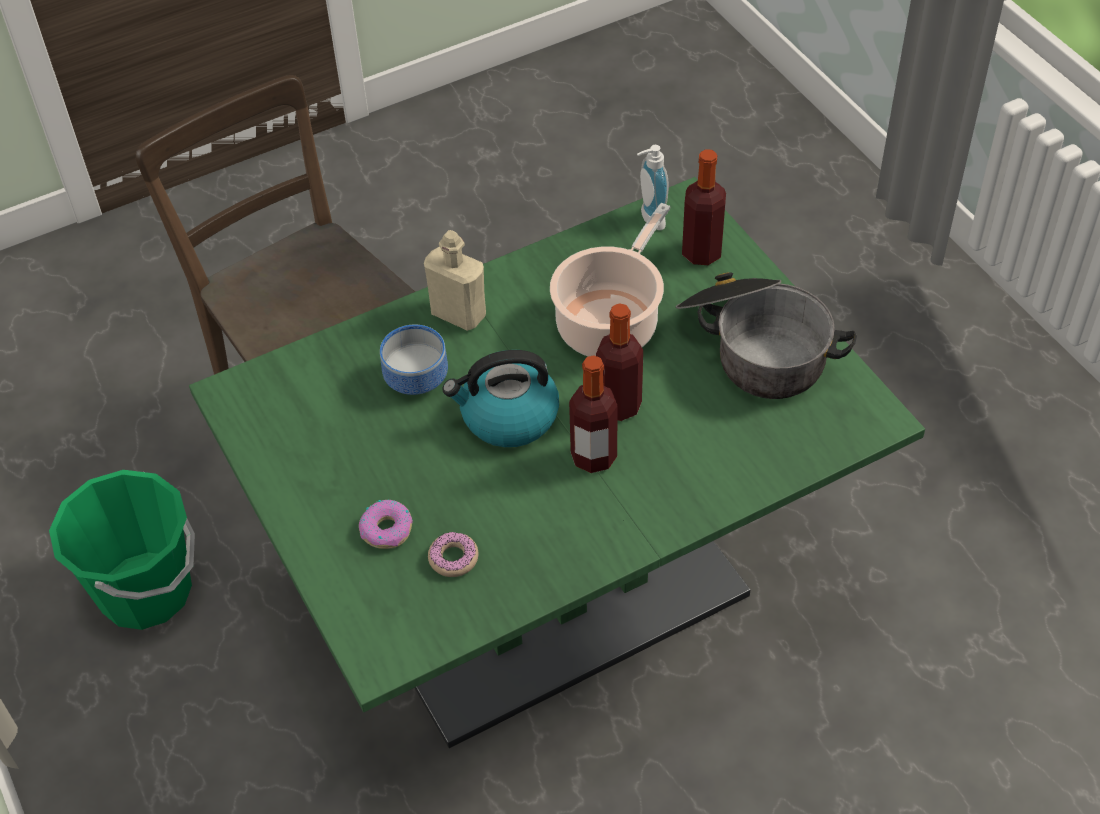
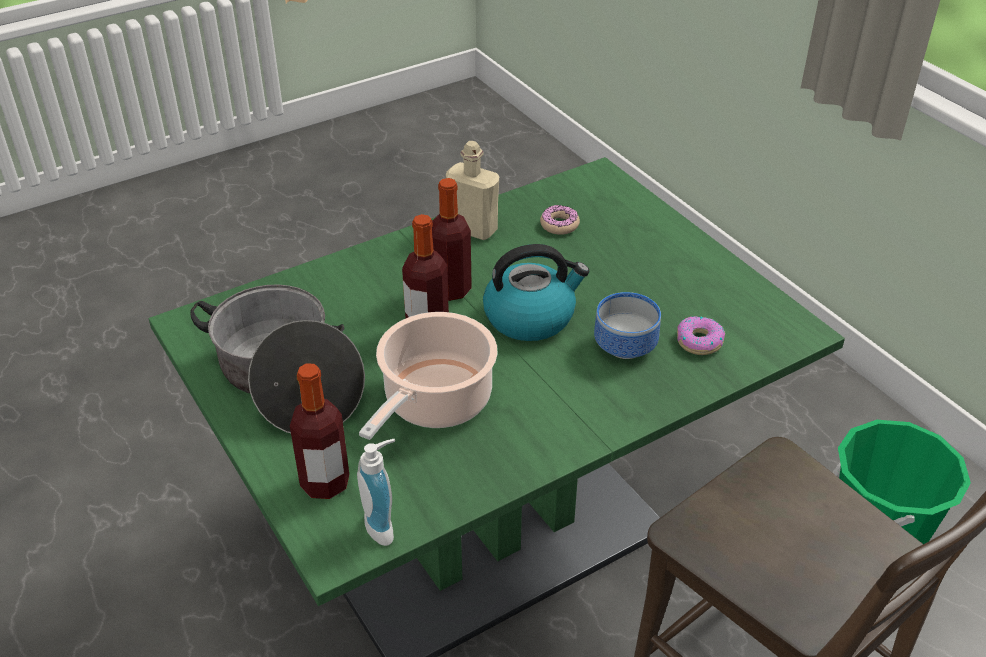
camera: 175 degrees right, 10 degrees down
(387, 529) = (617, 240): donut -> donut (699, 341)
(458, 314) = (597, 407): beige bottle -> beige bottle (473, 229)

